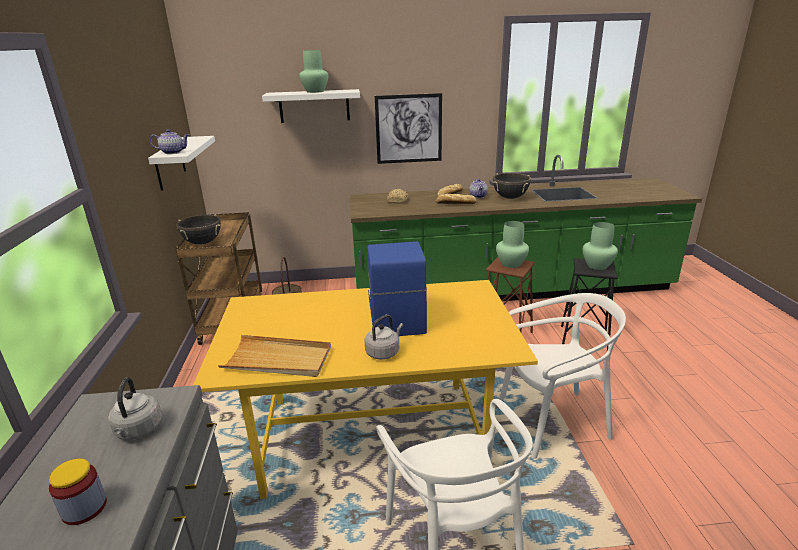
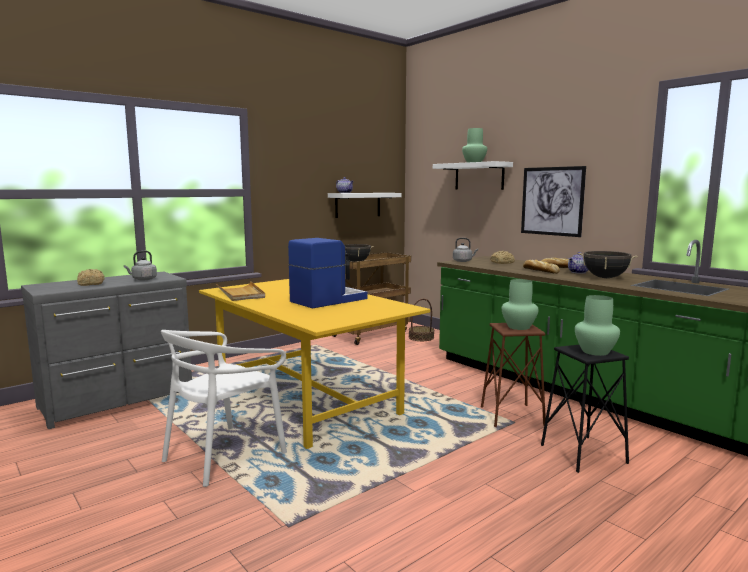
camera: 55 degrees right, 15 degrees down
(84, 508) = (91, 284): jar -> bread
(384, 352) = (275, 305): grey kettle -> grey kettle (463, 261)
(552, 421) = (411, 462): white chair -> none

